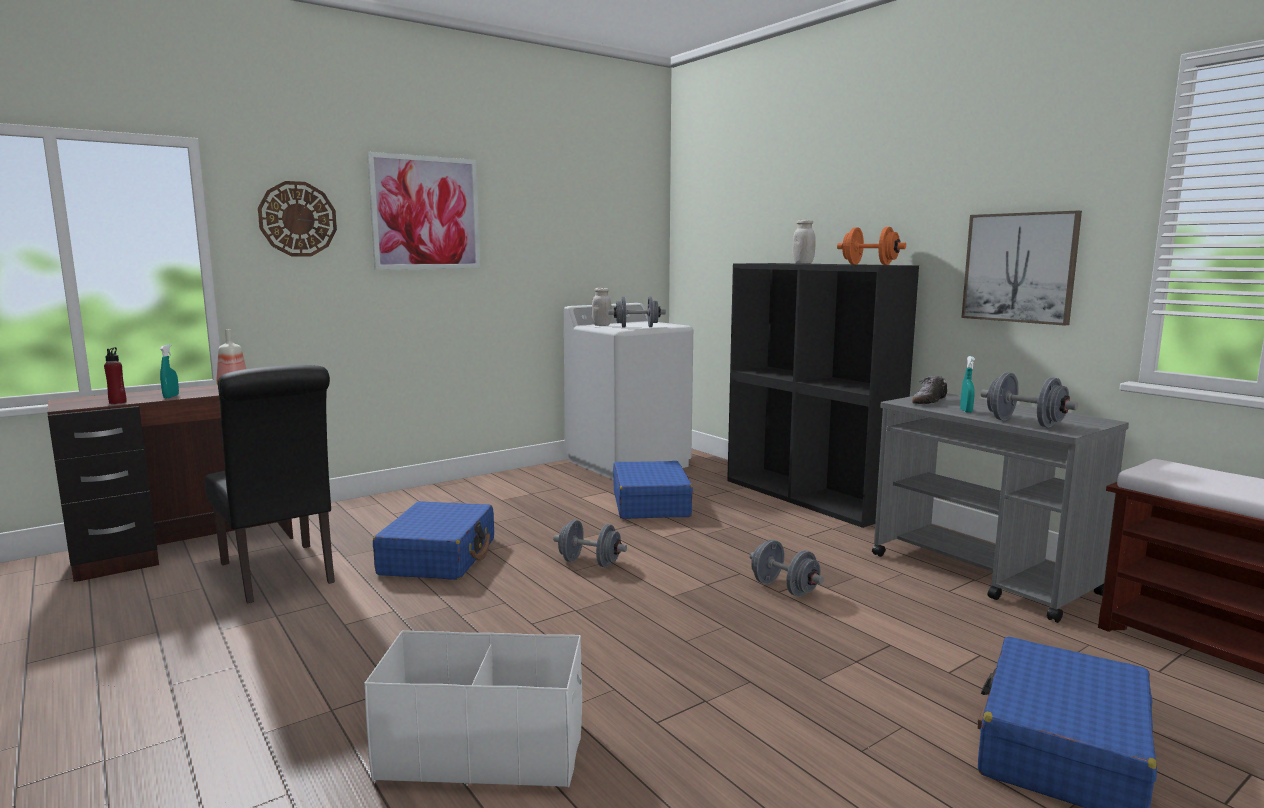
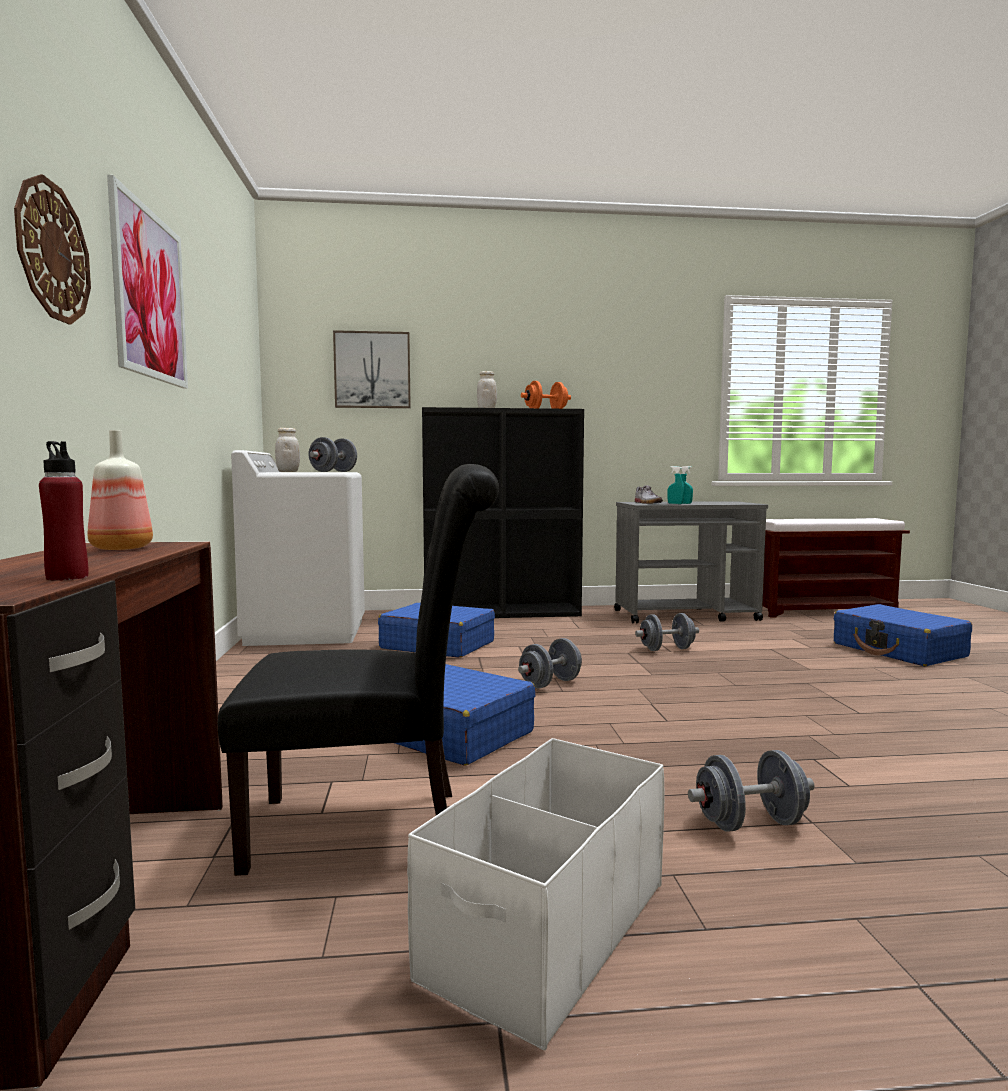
camera: 60 degrees left, 5 degrees down
(171, 396) = (106, 562): turquoise spray bottle -> turquoise spray bottle (675, 504)
(482, 750) = (897, 767): white storage box -> white storage box (546, 929)
(1019, 267) = (645, 414): picture -> picture (372, 370)
(1024, 423) = (726, 503): grey dumbbell -> grey dumbbell (750, 823)

